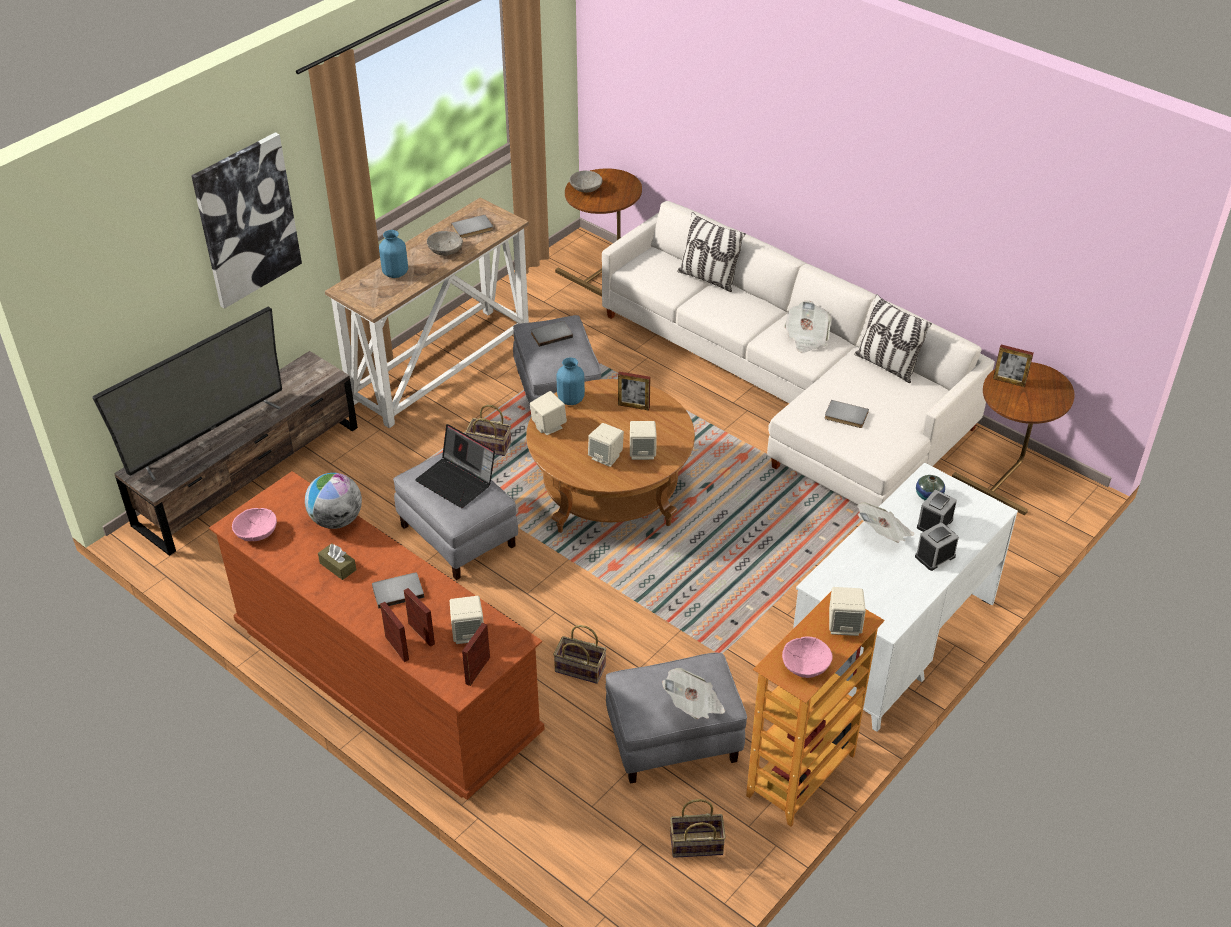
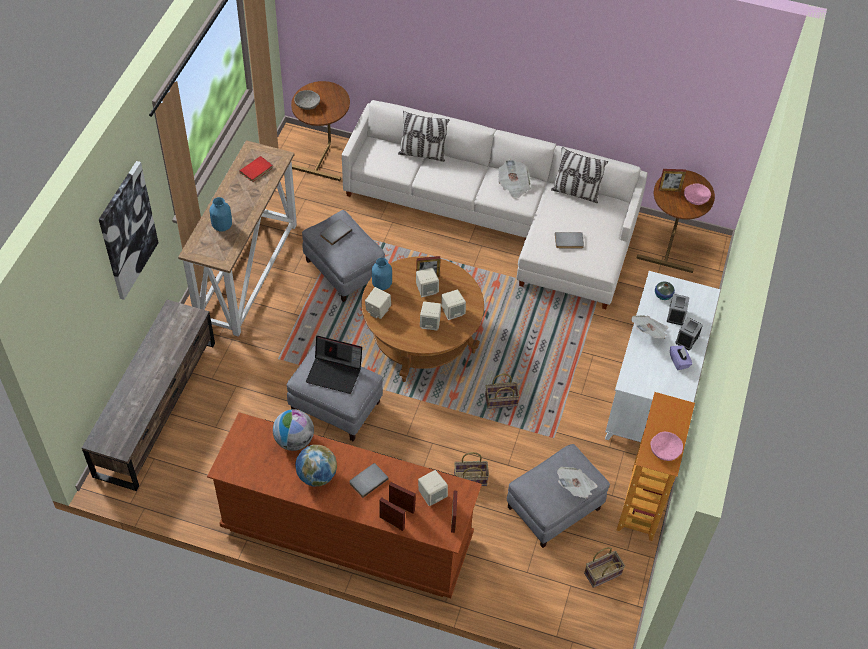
camera: 25 degrees left, 10 degrees up
(207, 435) = (133, 394): television -> none
(257, 532) = (244, 468): pink bowl -> pink bowl (696, 199)
(338, 566) = (316, 476): brown tissue box -> globe
(445, 250) = (247, 195): grey bowl -> none
(473, 229) = (257, 170): grey book -> red book
(488, 446) = (318, 329): basket -> basket (500, 401)
(844, 625) = (673, 415): beige speaker -> beige speaker (426, 290)
(908, 580) = (679, 361): none -> purple tissue box

